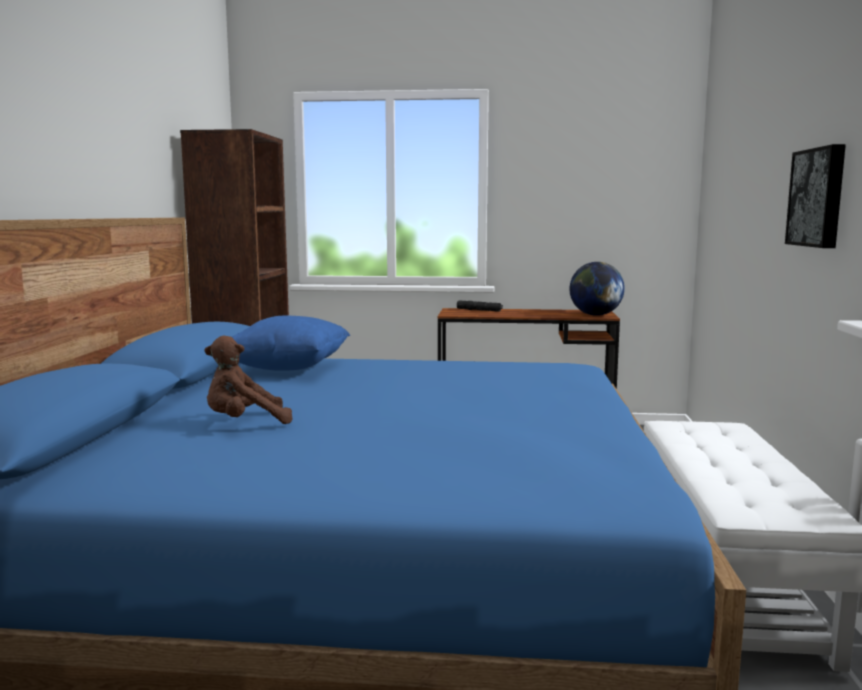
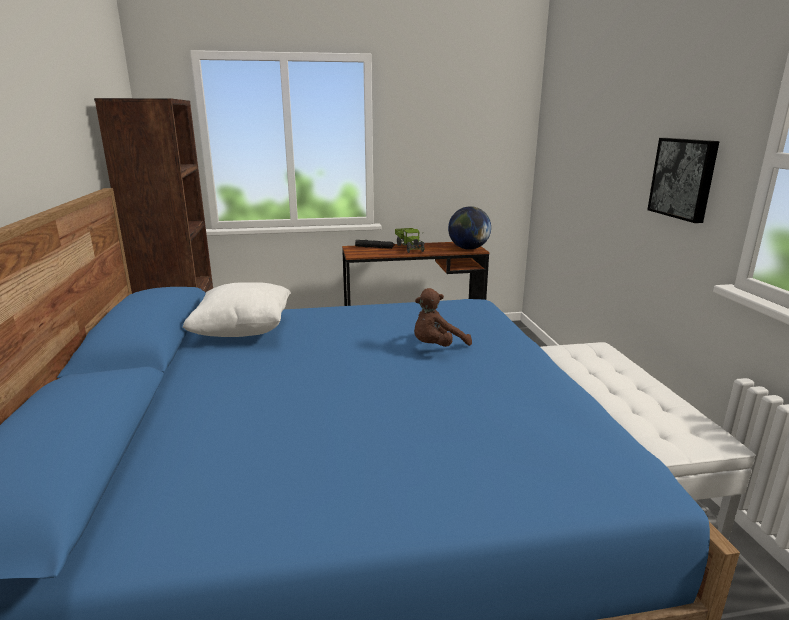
camera: 15 degrees left, 10 degrees up
(244, 423) = (249, 420): brown plush toy -> brown plush toy (437, 347)
(288, 370) = (243, 332): blue pillow -> white pillow
(522, 311) = (410, 247): none -> toy truck

